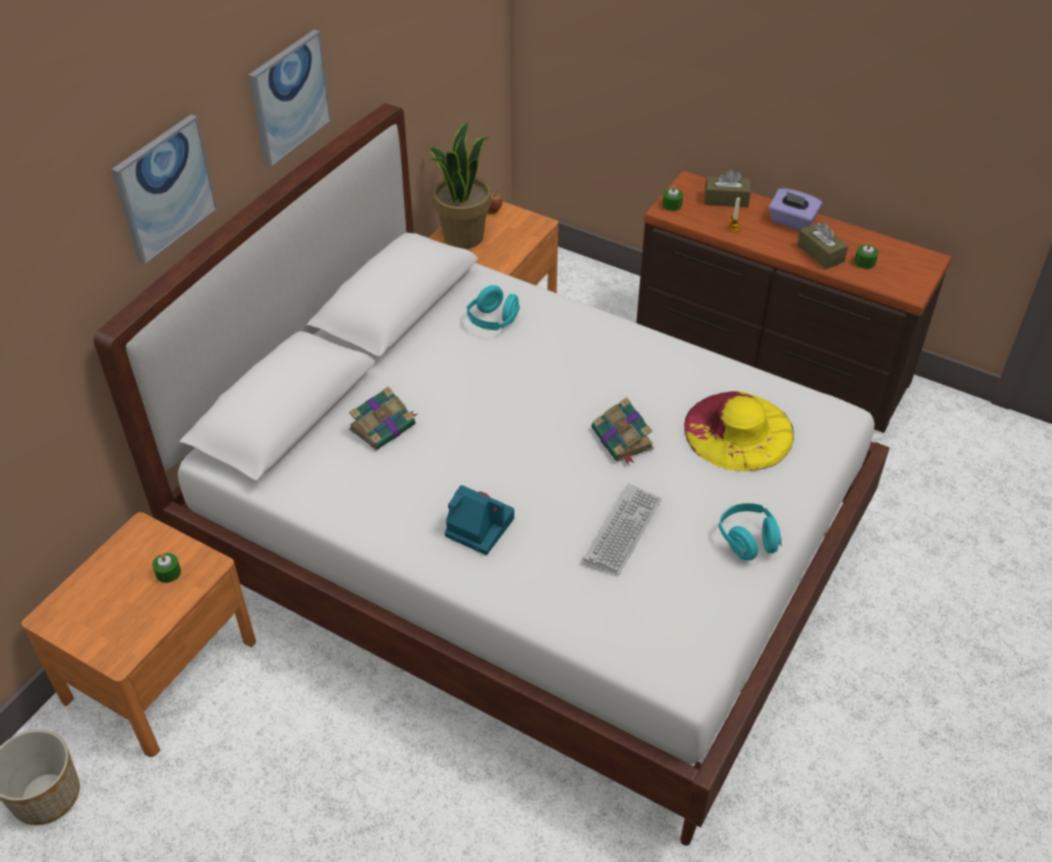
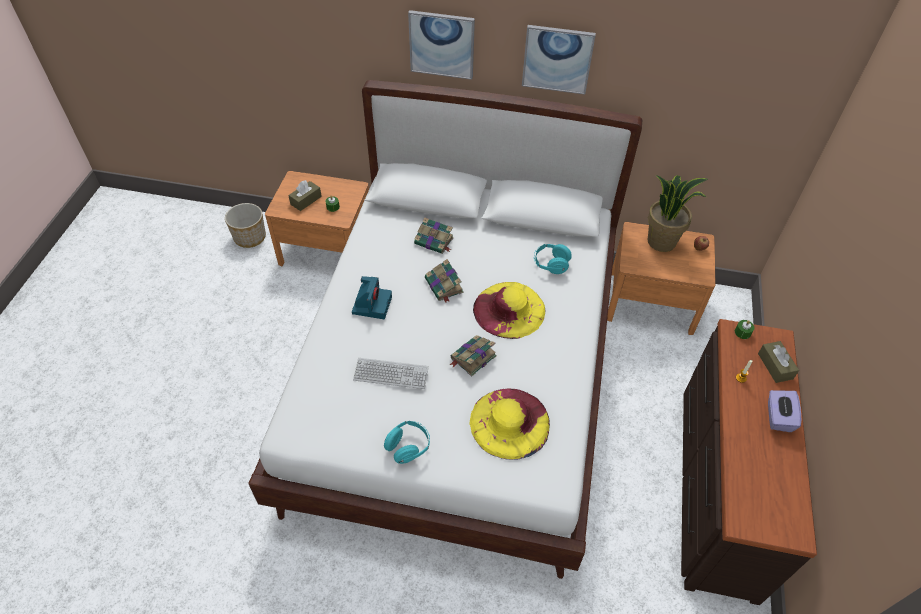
camera: 70 degrees right, 5 degrees up
(481, 436) = (444, 286): none -> book
(554, 382) = (509, 309): none -> yellow hat
(820, 253) = (749, 445): brown tissue box -> brown tissue box (306, 200)
(865, 262) = (759, 481): green candle -> none

